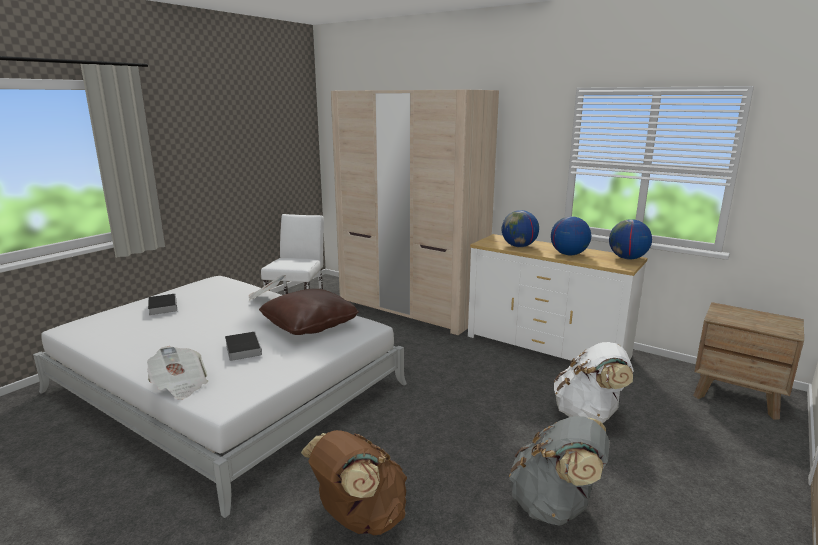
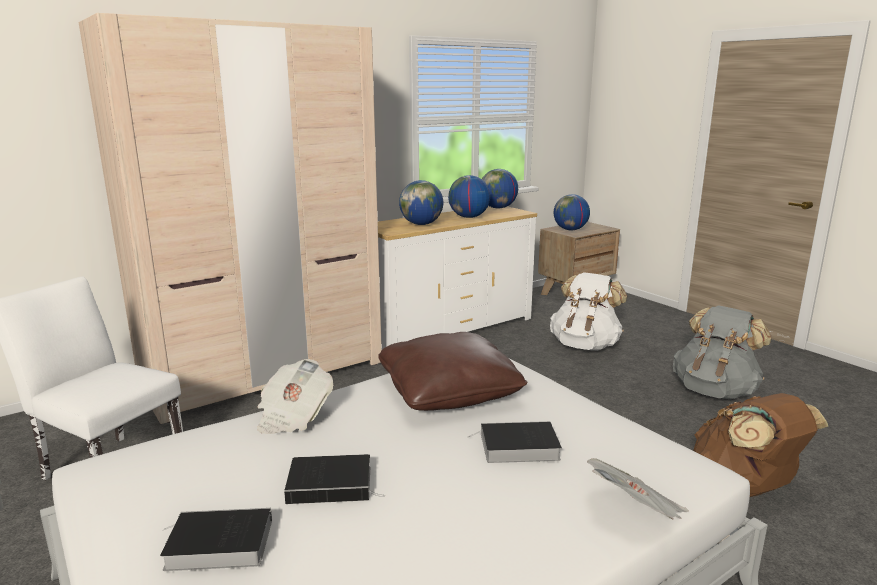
camera: 70 degrees left, 0 degrees up
(205, 315) = (333, 484): none -> book
(736, 315) = (570, 230): none -> globe

